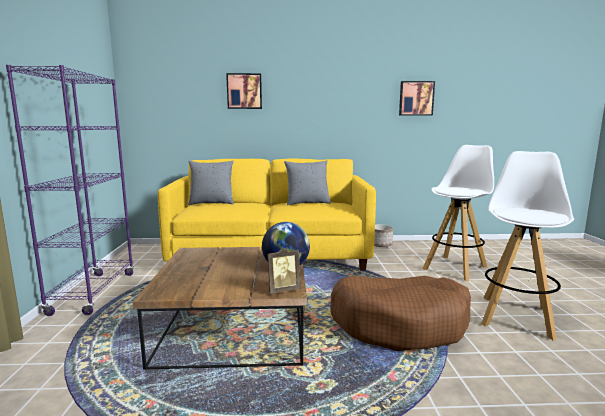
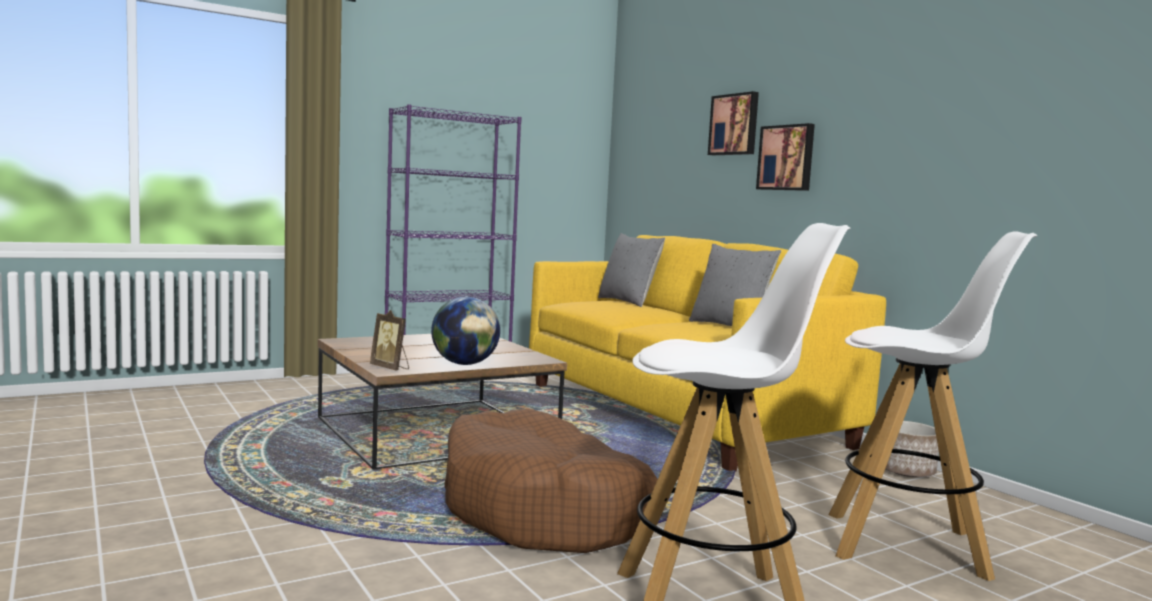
camera: 60 degrees right, 5 degrees down
(416, 98) = (1045, 118): picture -> picture (787, 158)

